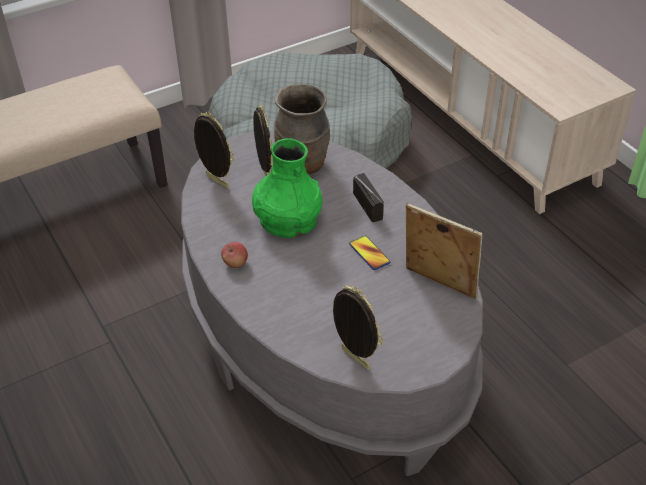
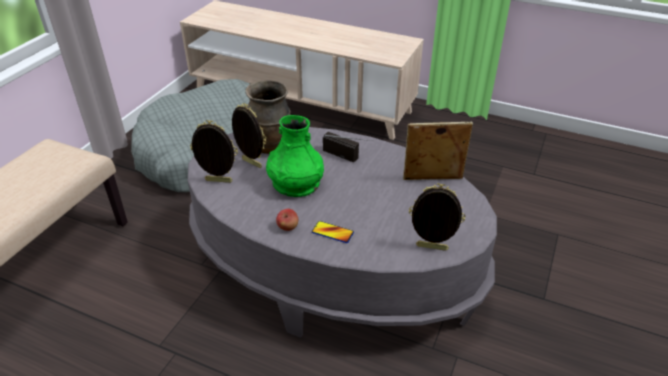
camera: 35 degrees left, 5 degrees down
(369, 253) = (371, 181): phone -> phone (332, 232)

